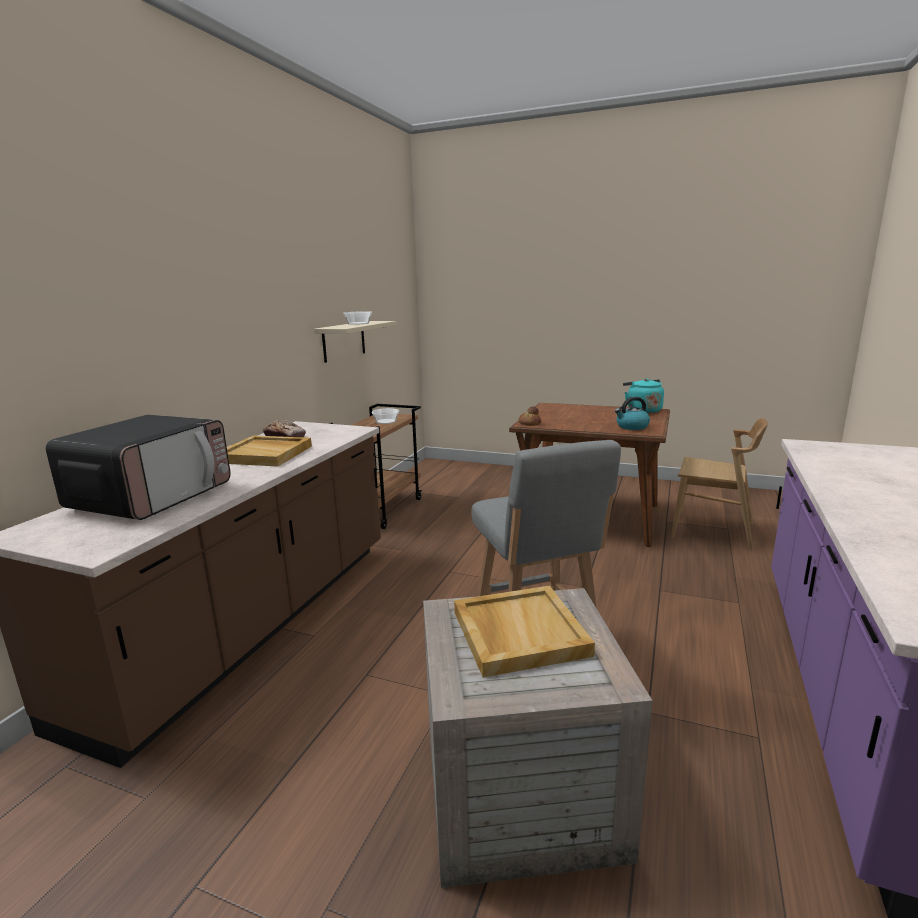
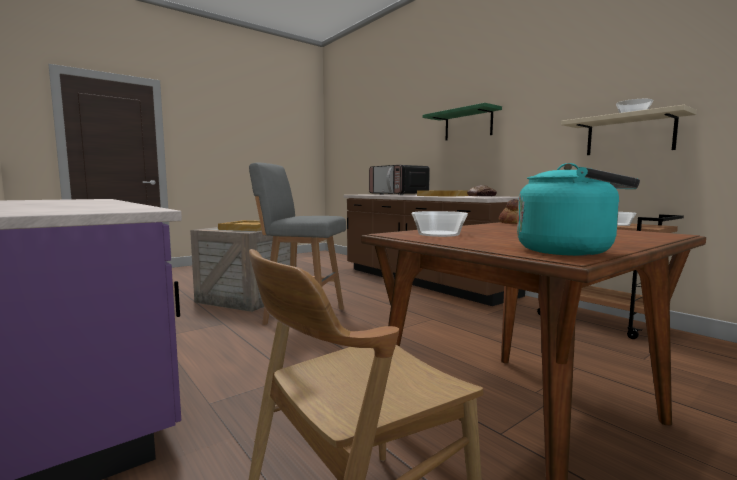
camera: 120 degrees right, 10 degrees down
(192, 323) = (468, 125): none -> green shelf
(632, 427) = (438, 234): kettle -> bowl

